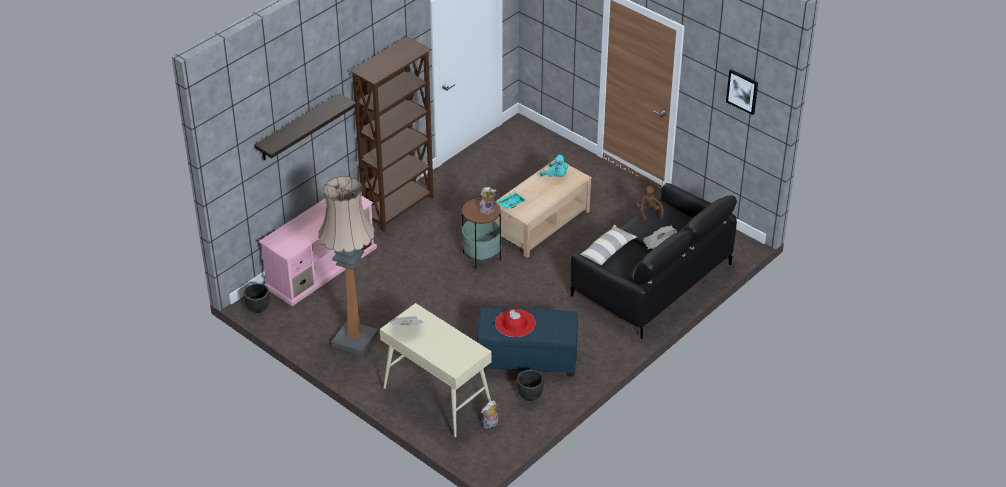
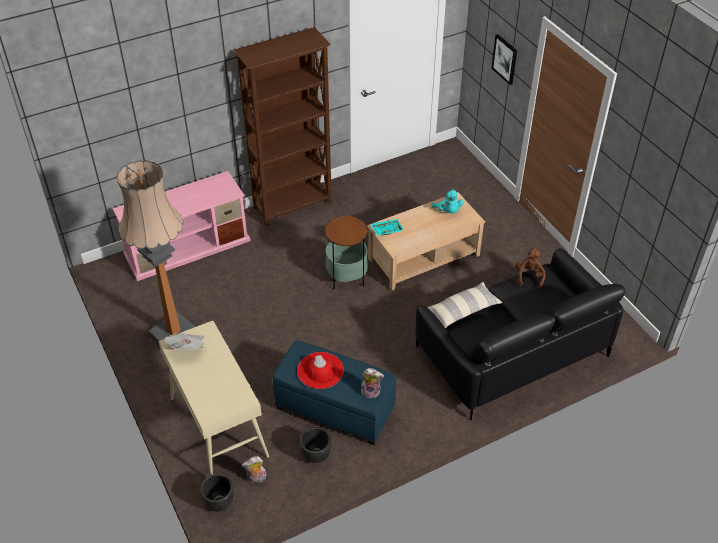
camera: 20 degrees right, 5 degrees up
(258, 308) = (104, 275): black planter -> black planter (219, 503)
(298, 128) = (164, 99): shelf -> none
(487, 209) = (353, 231): plush toy -> plush toy (371, 391)
(658, 244) = (525, 316): newspaper -> none
(742, 91) = (665, 166): picture -> picture (505, 59)

